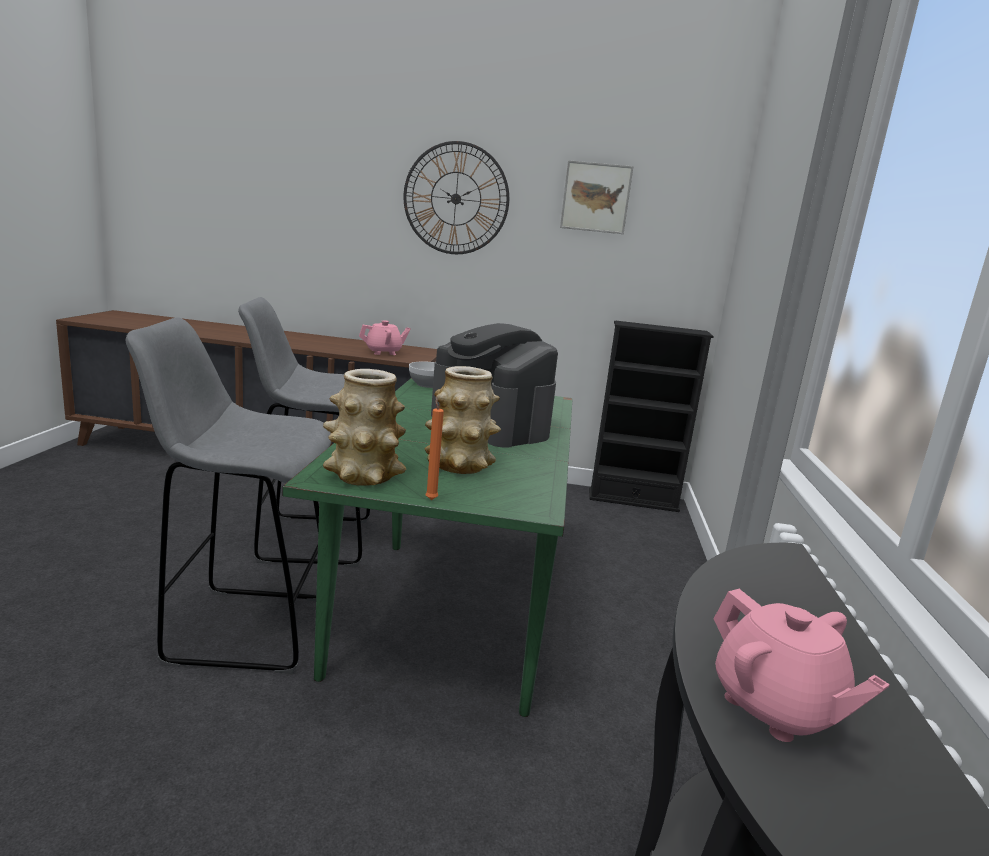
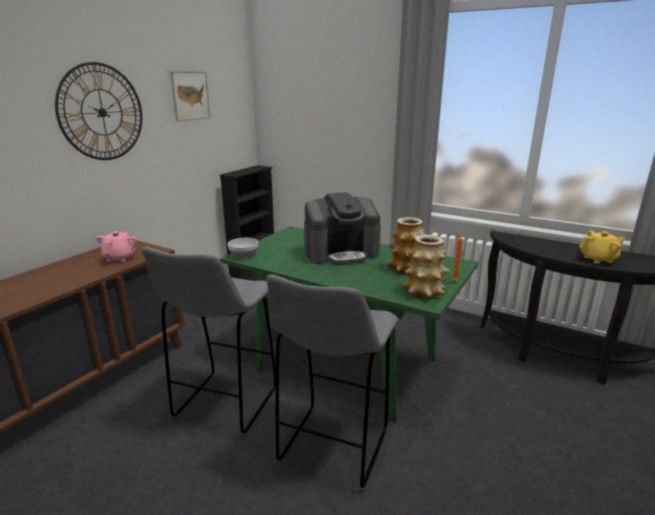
camera: 65 degrees left, 5 degrees up
(775, 708) = (598, 259): pink teapot -> yellow teapot

